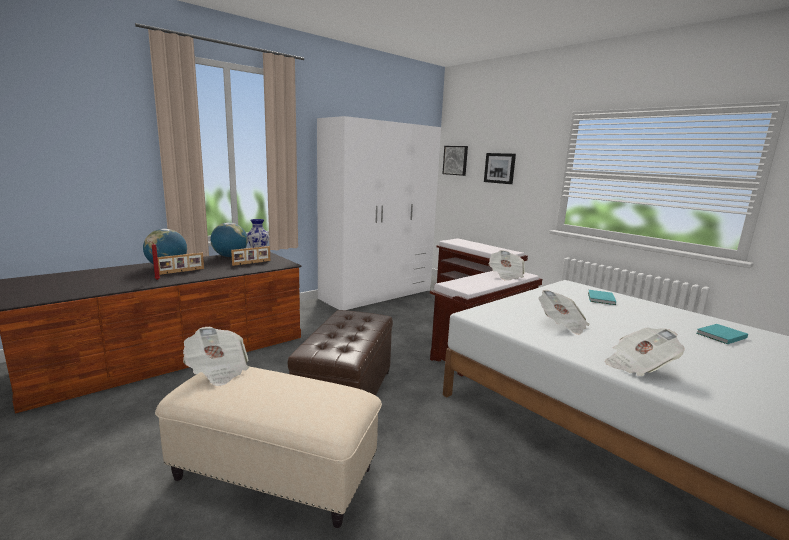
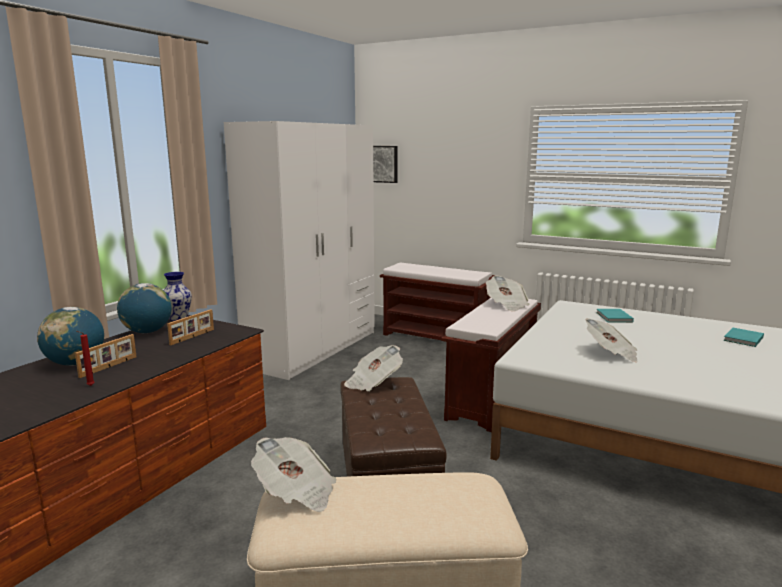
camera: 20 degrees left, 0 degrees up
(500, 168) = (444, 172): picture -> none
(638, 366) = (714, 384): newspaper -> newspaper (373, 382)

